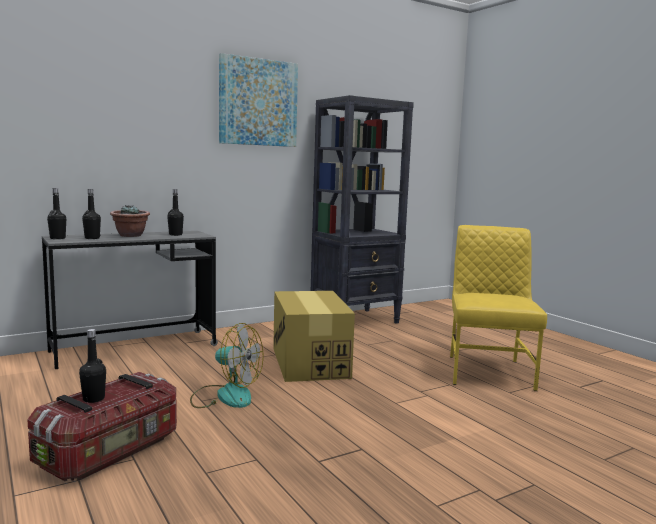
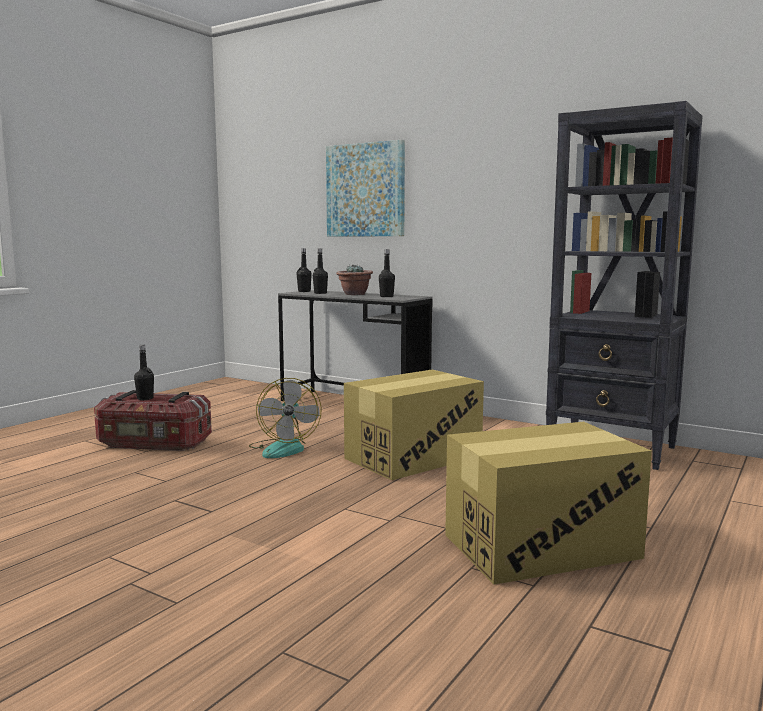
camera: 65 degrees right, 0 degrees up
(258, 102) = (508, 143): picture -> picture (365, 190)
(488, 371) = (541, 546): yellow chair -> cardboard box

